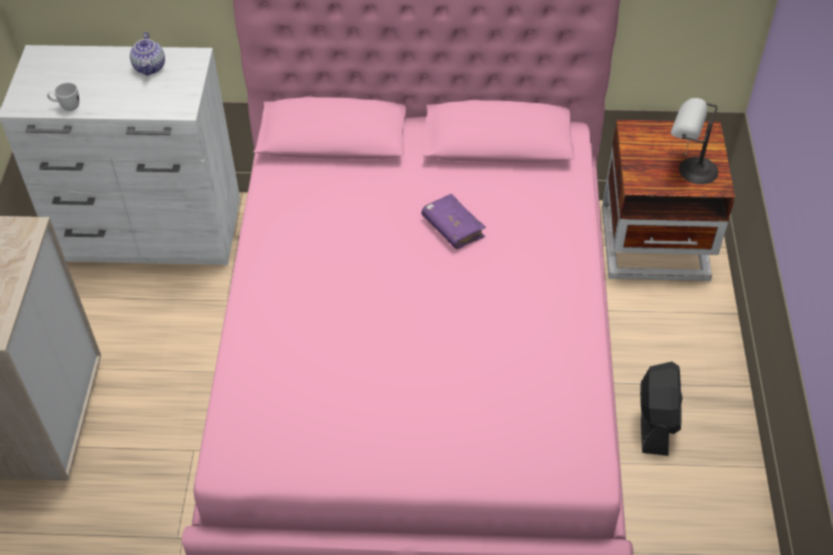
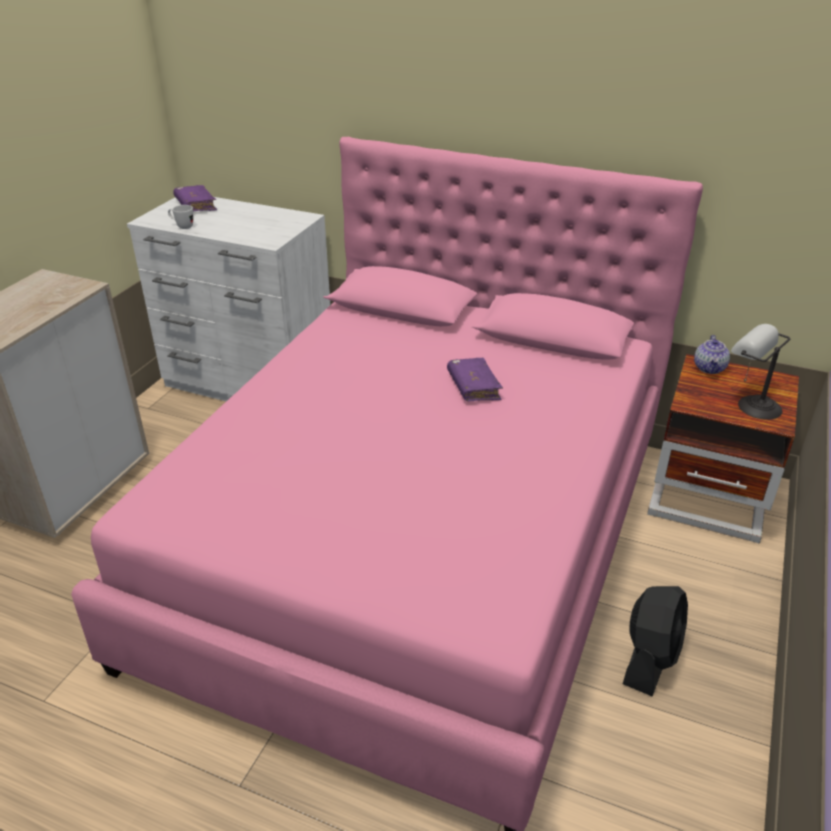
camera: 20 degrees right, 15 degrees down
(56, 66) = (196, 205): none -> purple book
(150, 67) = (266, 217): teapot -> teapot (709, 368)

